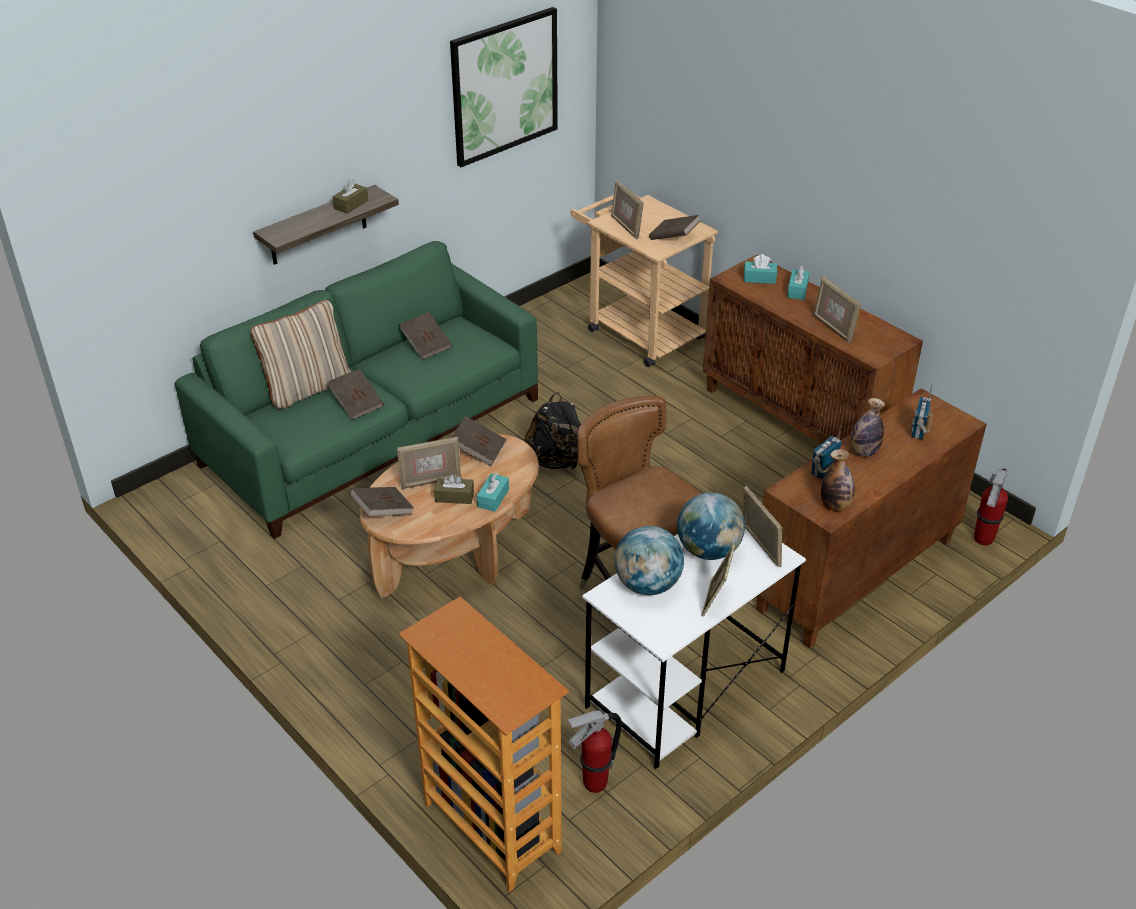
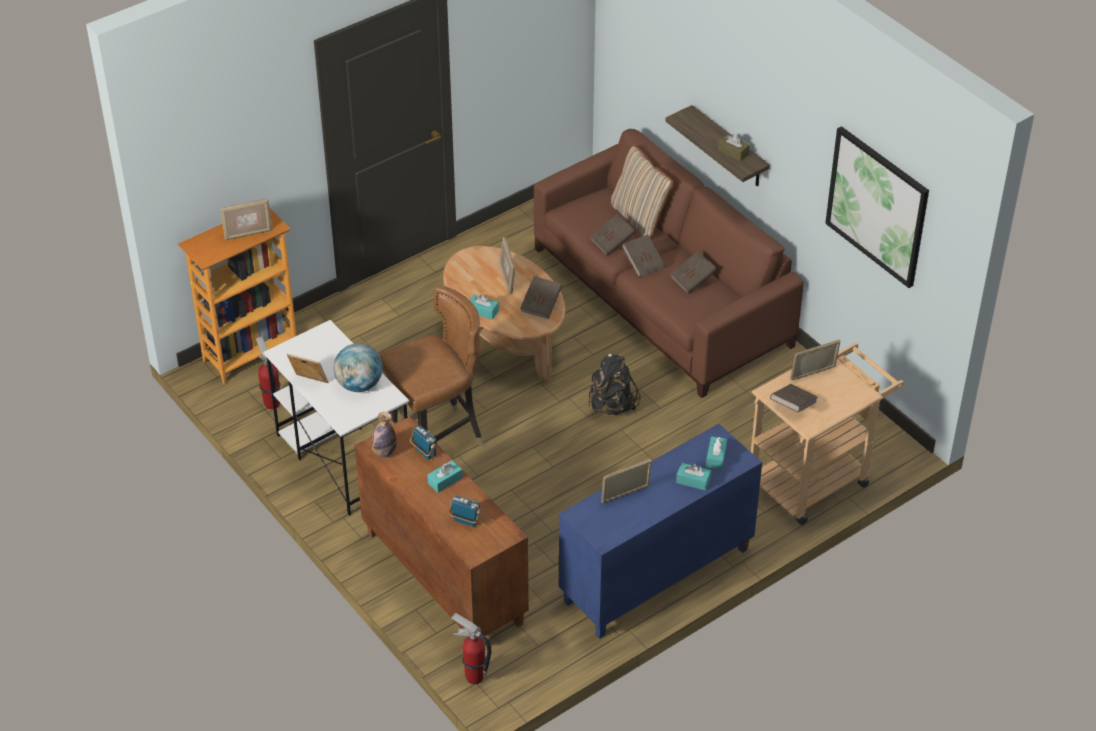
camera: 95 degrees right, 5 degrees up
(374, 432) = (660, 297): green sofa -> brown sofa
(383, 511) = (477, 256): brown book -> brown book (643, 263)
(454, 497) = (488, 291): brown tissue box -> none
(647, 585) = (332, 351): globe -> none
(759, 546) = (358, 412): picture frame -> picture frame (248, 234)
(799, 422) = (656, 577): brown cabinet -> blue cabinet
(863, 452) = (445, 481): bottle -> turquoise tissue box

